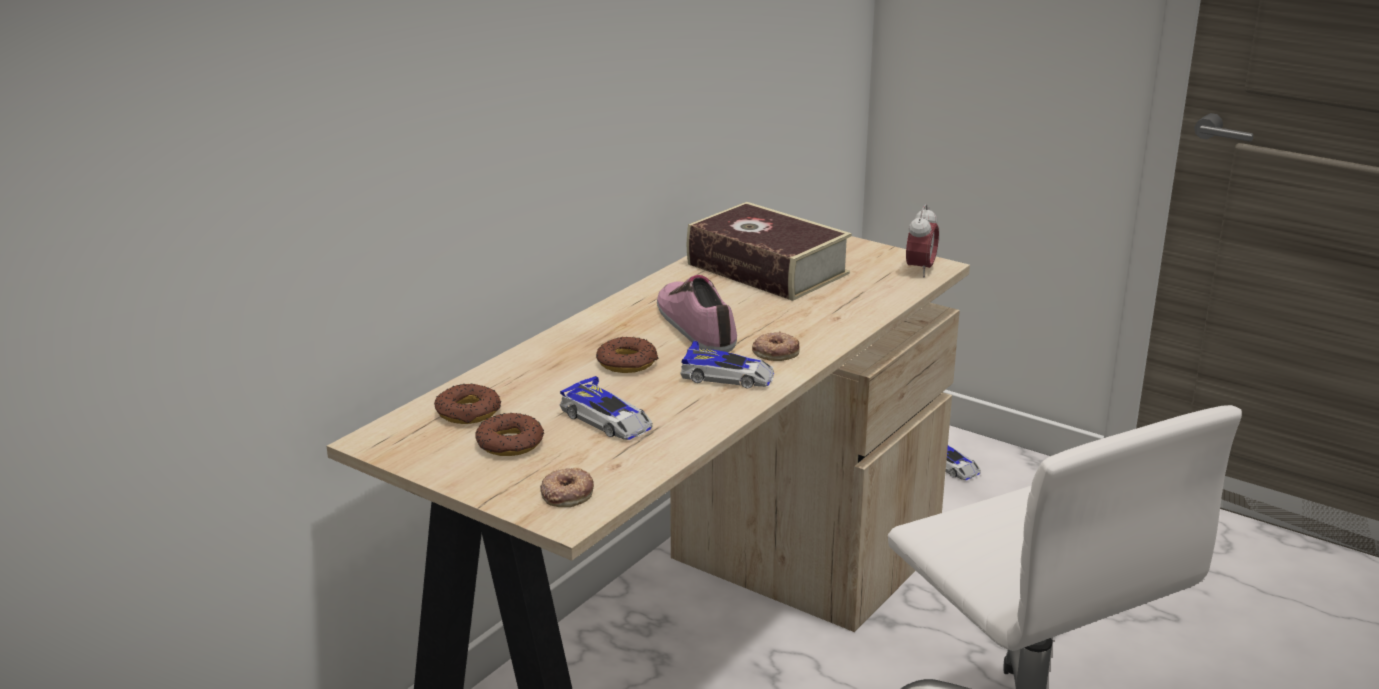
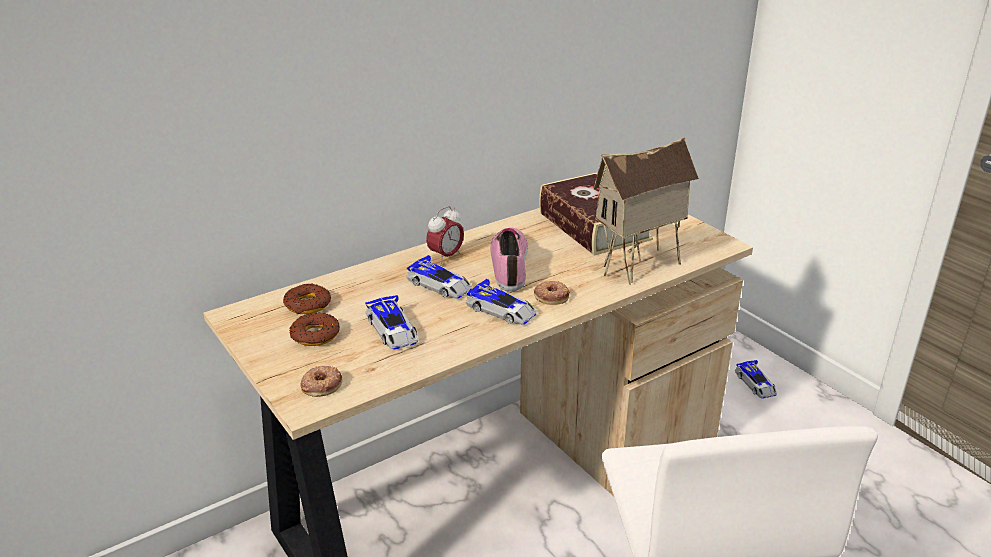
camera: 20 degrees right, 5 degrees up
(627, 362) = (440, 285): donut -> toy car
(858, 307) = (639, 269): none -> toy house
(920, 270) = (709, 245): alarm clock -> alarm clock (446, 256)

